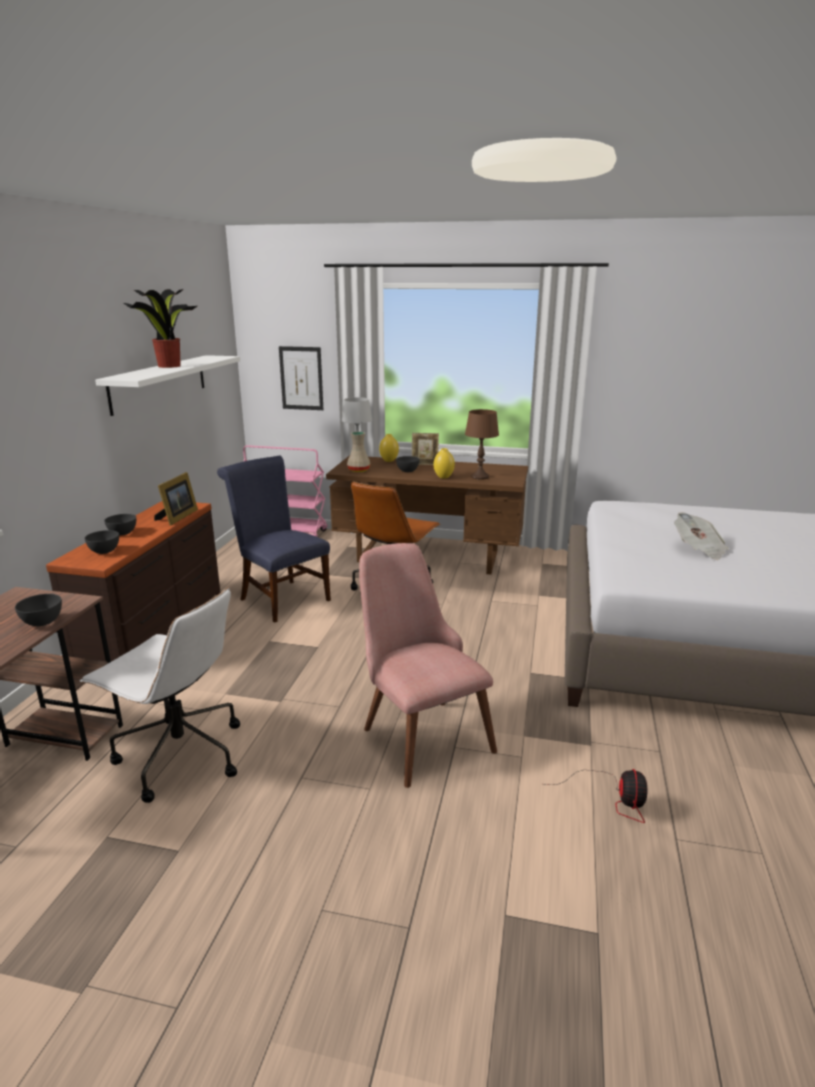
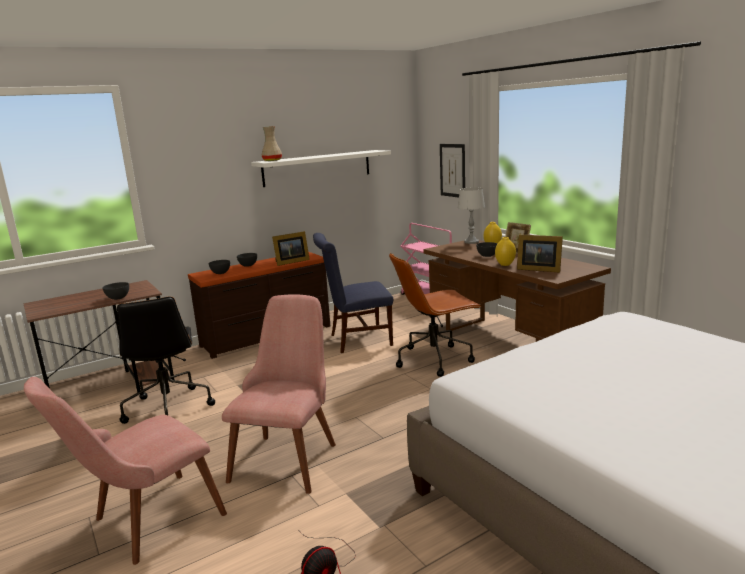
camera: 45 degrees right, 5 degrees down
(170, 366) = (320, 155): potted plant -> none
(179, 756) = (168, 408): white office chair -> black office chair
(281, 598) = (356, 340): blue chair -> blue chair turned 105 degrees counterclockwise
(359, 470) = (452, 250): beige vase -> beige vase (272, 160)
(401, 872) = (144, 524): none -> pink chair
(480, 477) = (537, 269): brown table lamp -> picture frame
(699, 549) = (612, 377): newspaper -> none

